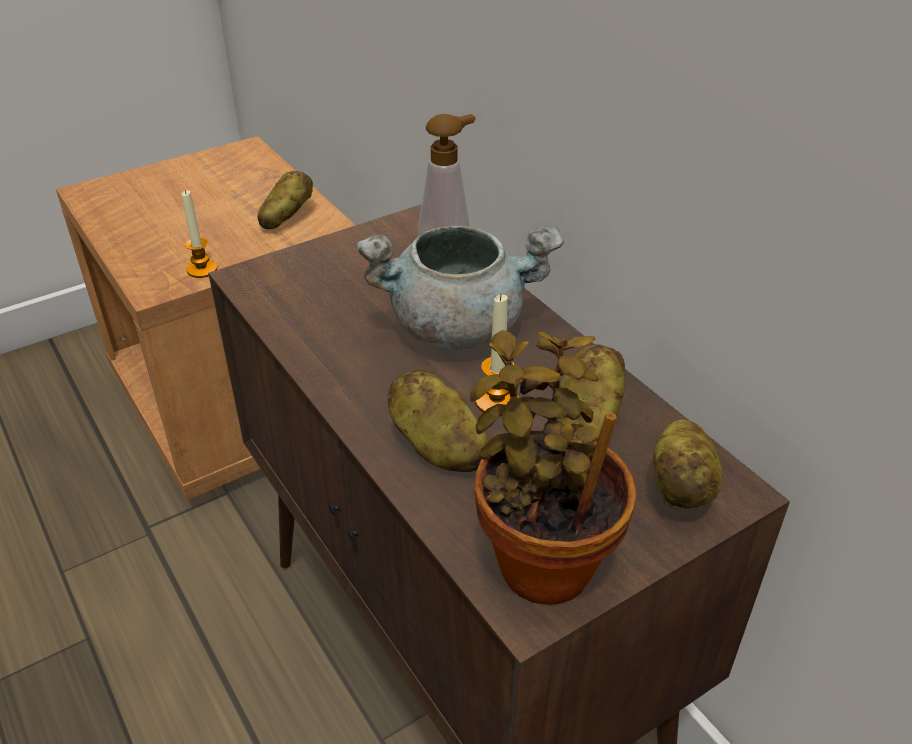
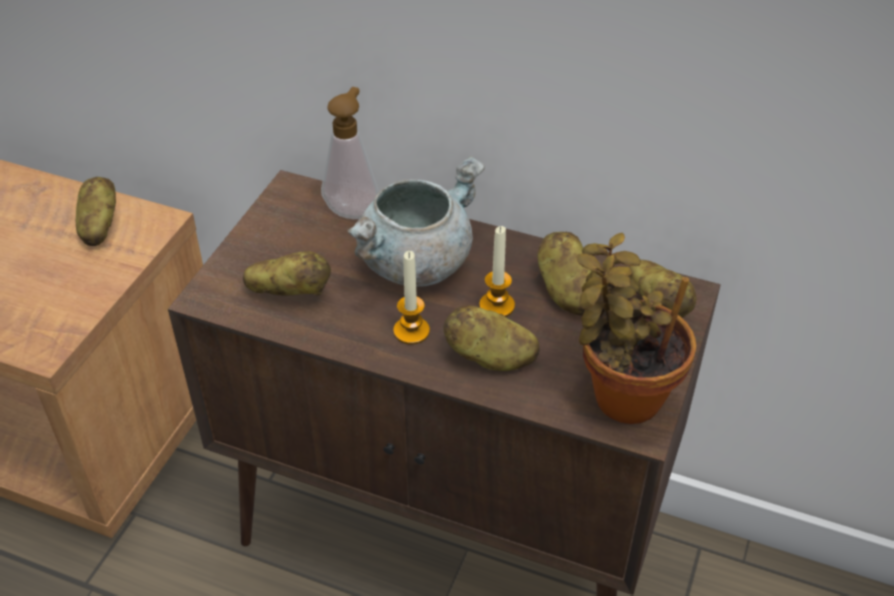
camera: 35 degrees left, 5 degrees up
(202, 269) = (71, 311): candle -> candle (411, 331)
(317, 303) = (290, 292): none -> potato

